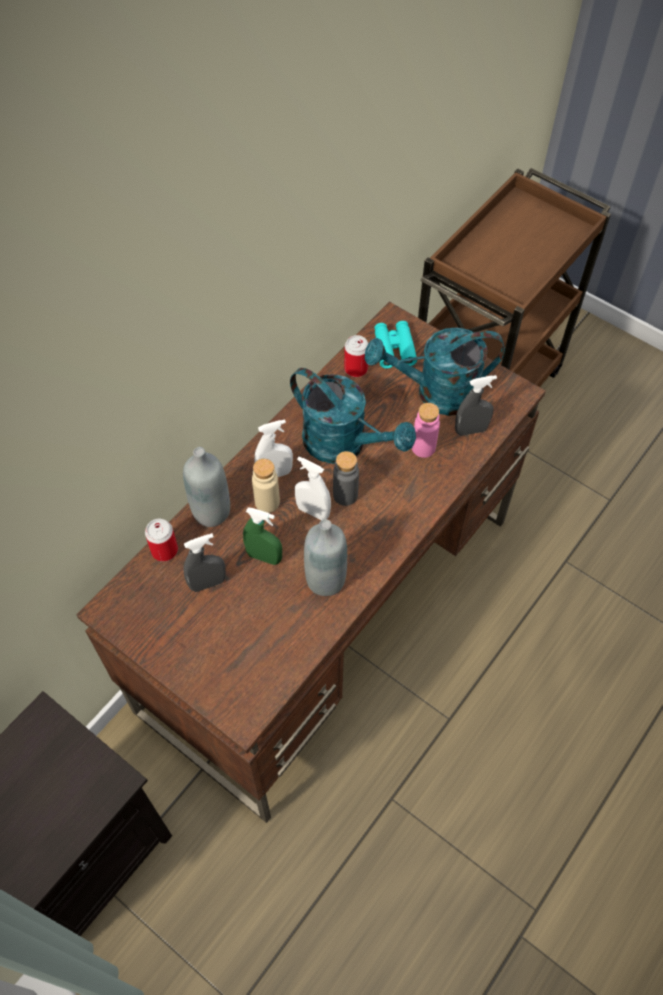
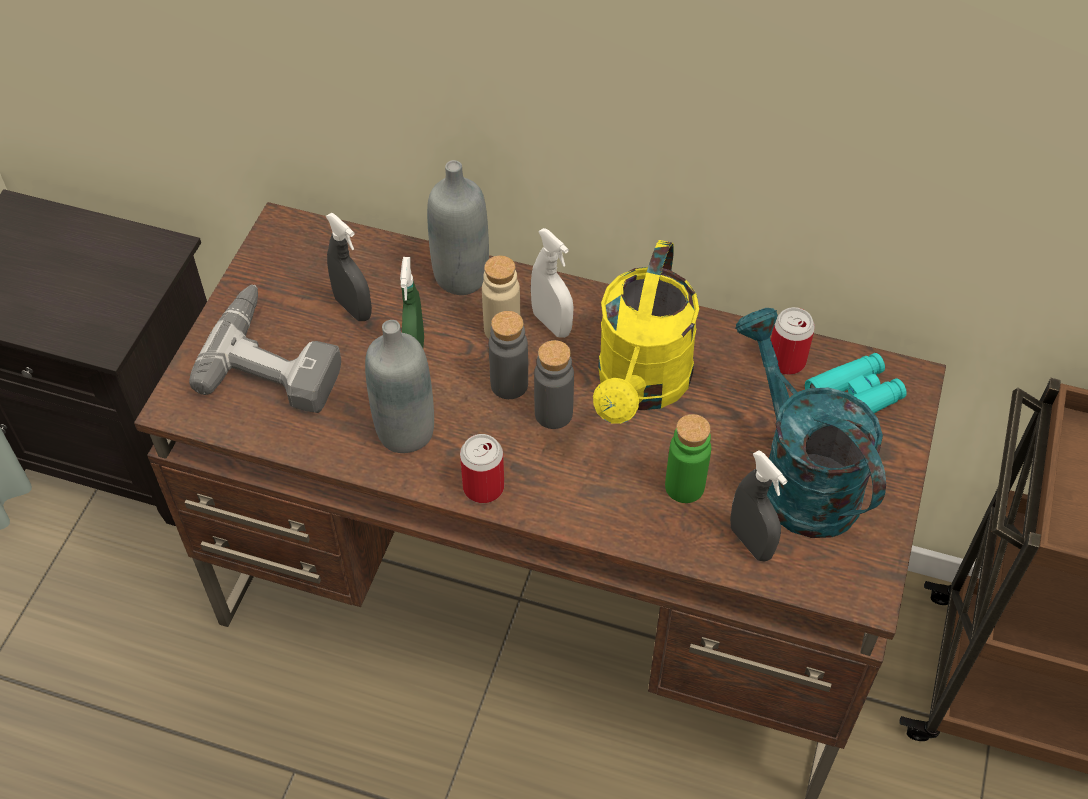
camera: 70 degrees right, 5 degrees down
(164, 550) = (385, 250): can -> can (483, 487)
(230, 641) = (277, 358): none -> power drill
(313, 511) = (509, 384): white spray bottle -> grey bottle
(344, 444) = (640, 387): turquoise watering can -> yellow watering can
(423, 447) = (684, 486): pink bottle -> green bottle

